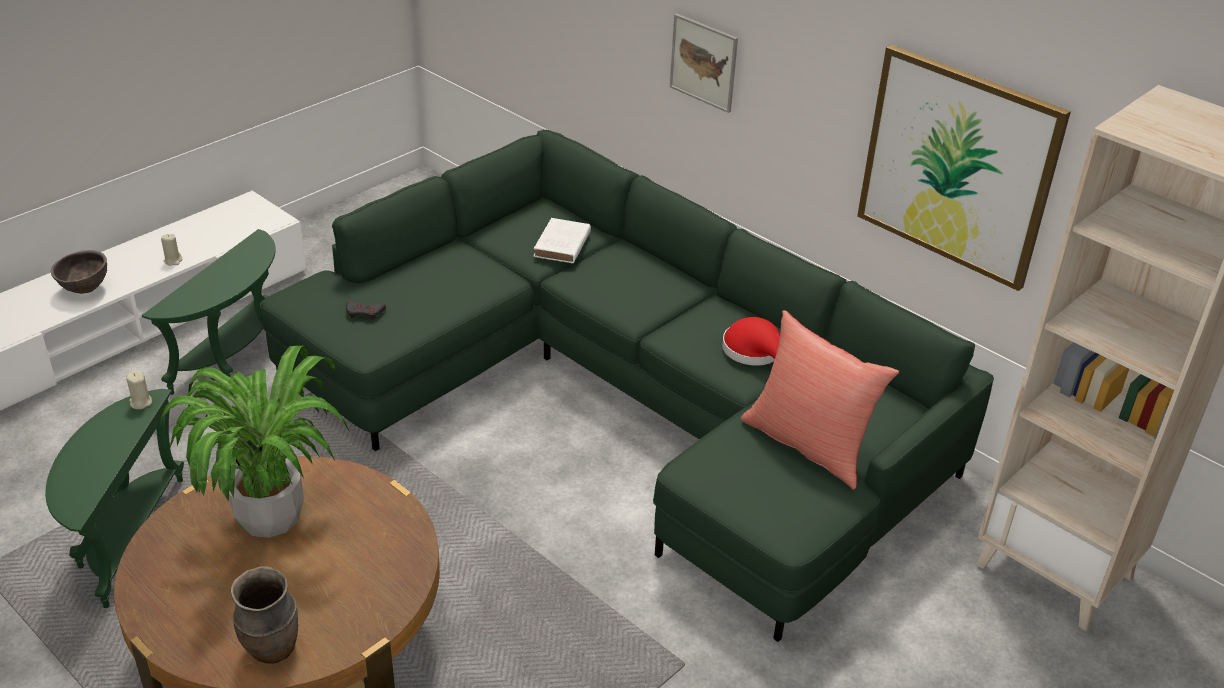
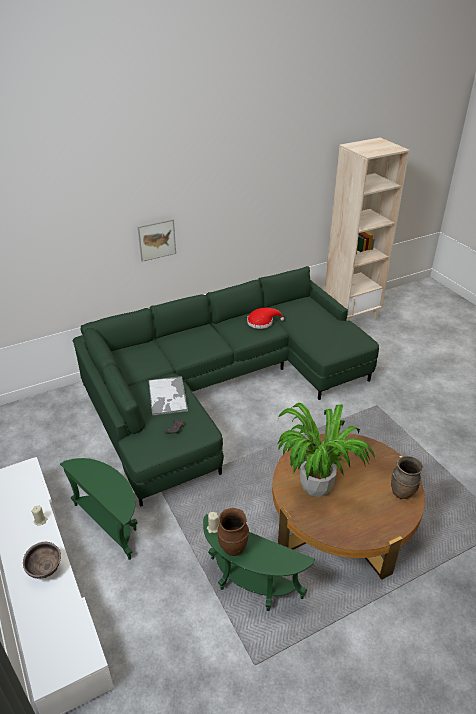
camera: 70 degrees left, 0 degrees up
(100, 431) = (233, 547): none -> brown vase
(447, 286) = (167, 396): none -> tray
(561, 245) = (155, 355): white book -> none
(808, 444) = (319, 325): red pillow -> none
(957, 166) = (276, 212): picture -> none

